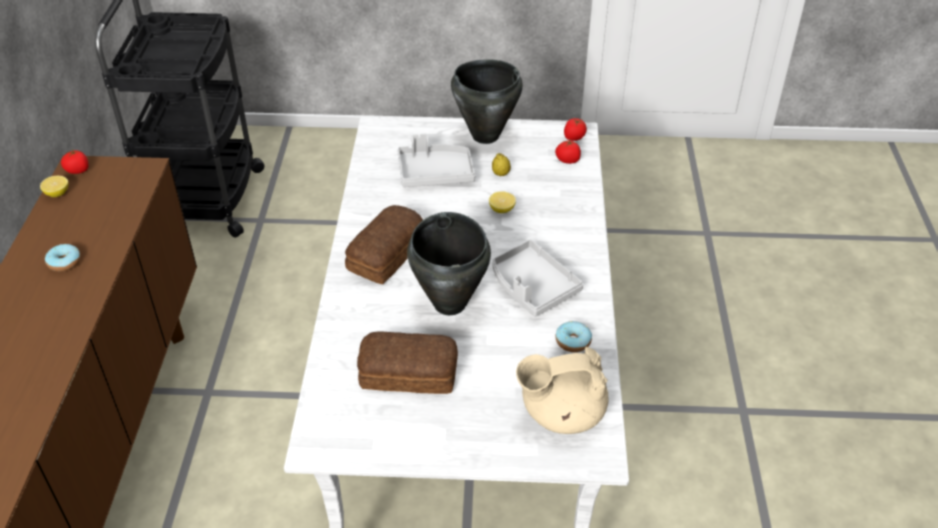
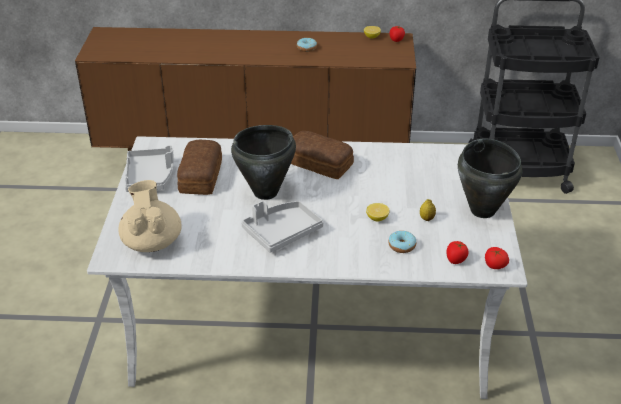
camera: 90 degrees right, 5 degrees down
(435, 173) = (421, 183): grey tray -> grey tray (151, 177)
(573, 341) = (220, 251): donut -> donut (402, 246)

